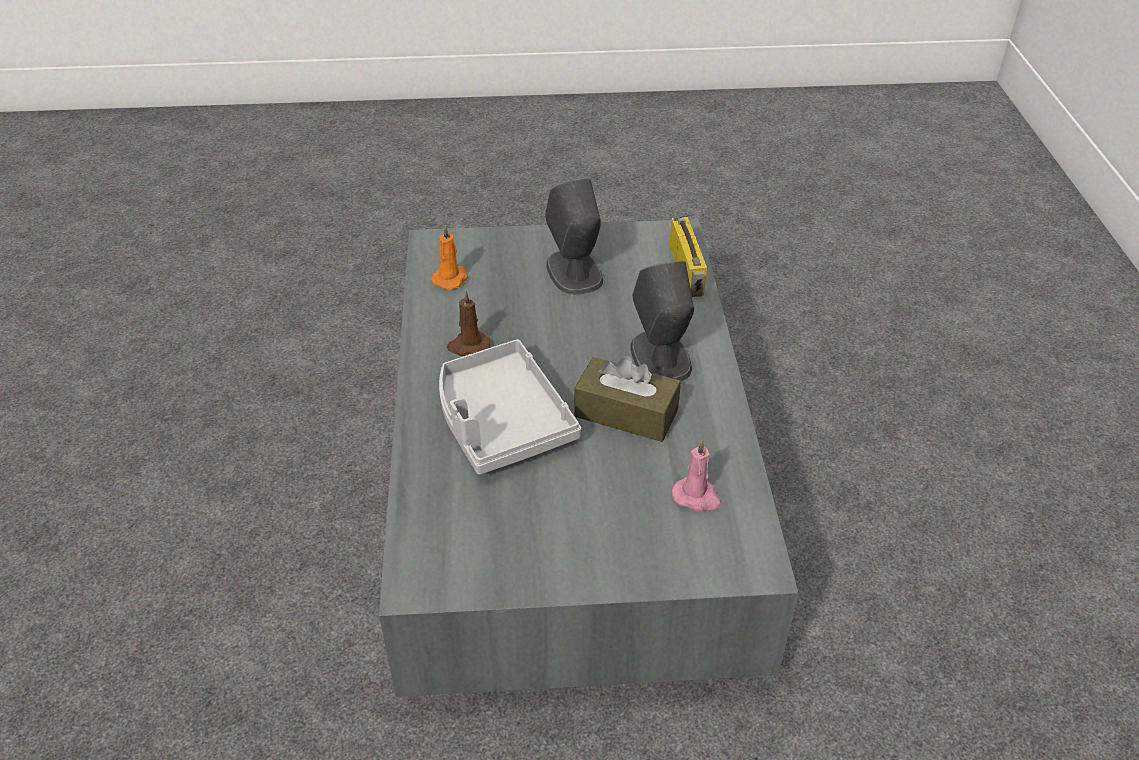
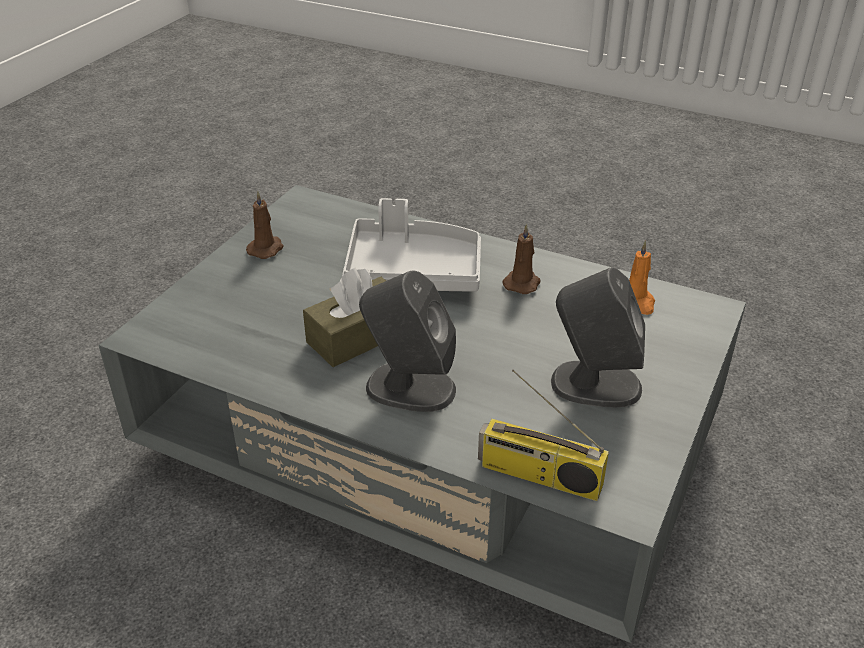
camera: 120 degrees right, 5 degrees down
(542, 556) = (266, 249): none -> brown candle
(697, 497) = (232, 335): pink candle -> none

